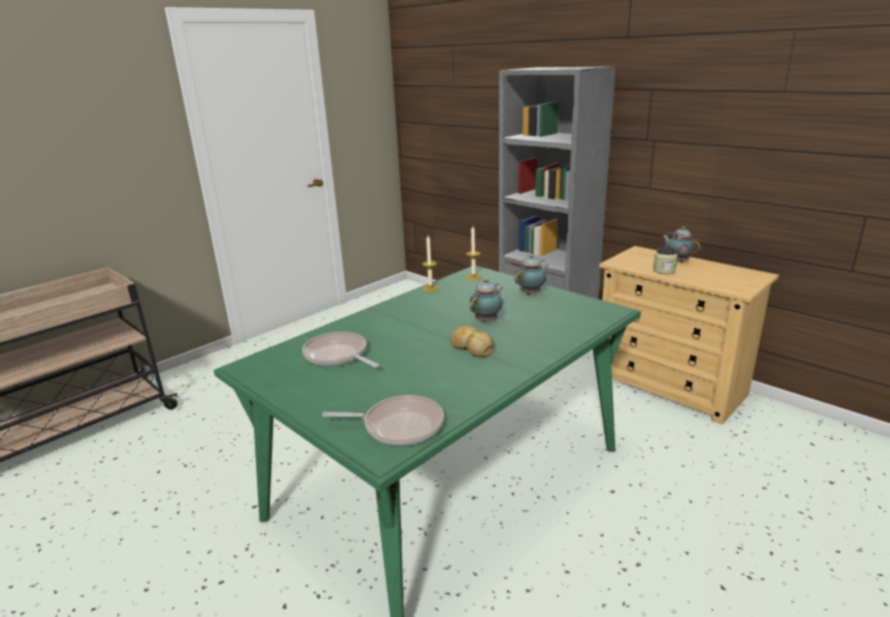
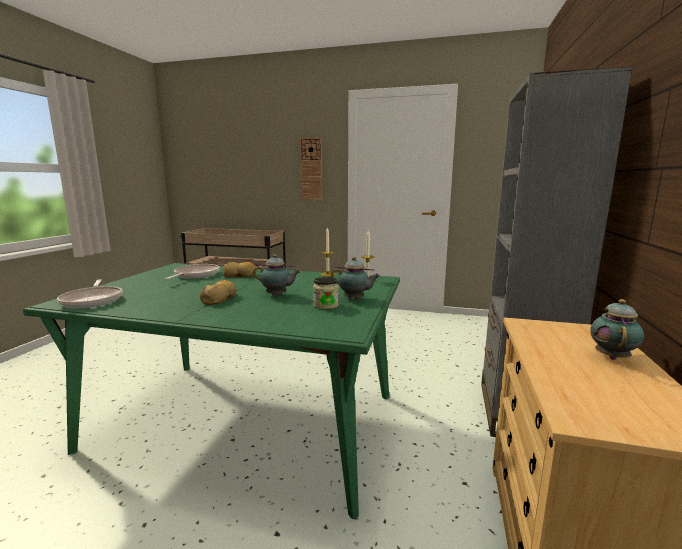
camera: 60 degrees right, 10 degrees down
(127, 147) = (311, 169): none -> wall clock
(375, 329) = (240, 275): none -> bread
(664, 270) = (550, 351): jar -> jar (326, 305)

